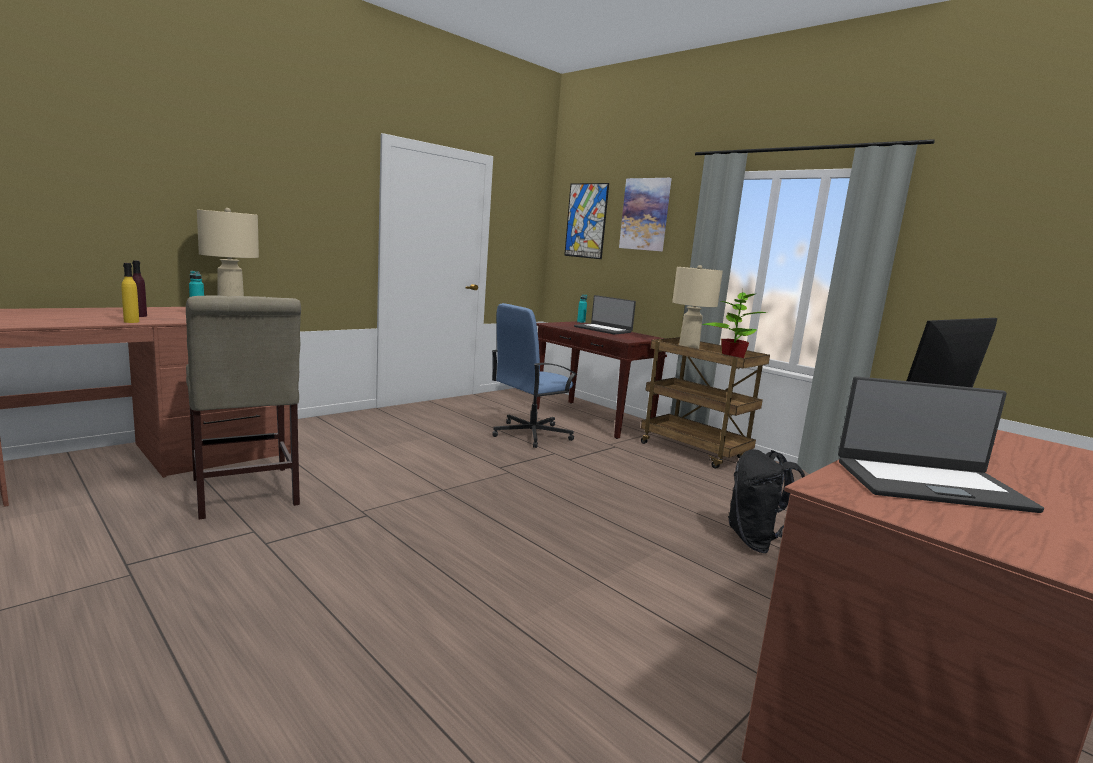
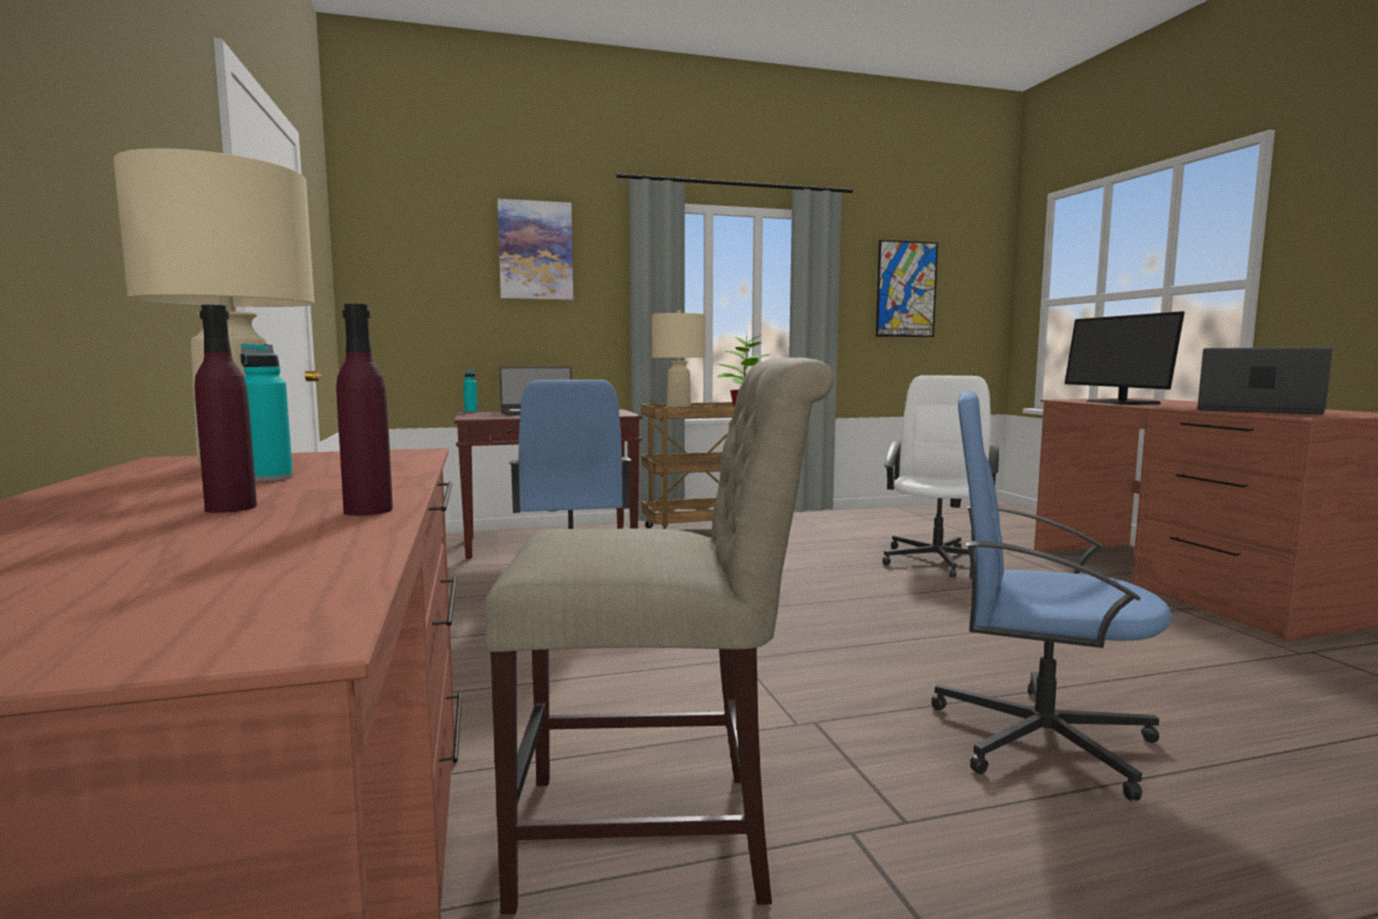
camera: 60 degrees left, 5 degrees down
(131, 321) = (368, 510): yellow bottle -> purple bottle
(379, 581) = (1037, 737): none -> blue office chair
(586, 220) = (422, 259): picture -> picture (906, 289)
(759, 543) = (938, 560): black backpack -> white office chair
(929, 484) = (1256, 410): laptop -> laptop turned 90 degrees counterclockwise

